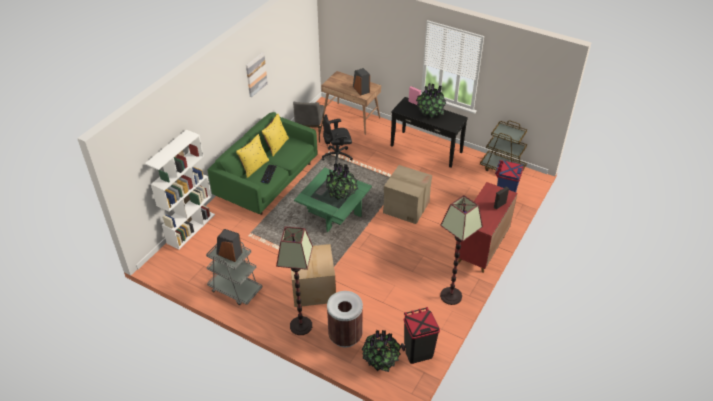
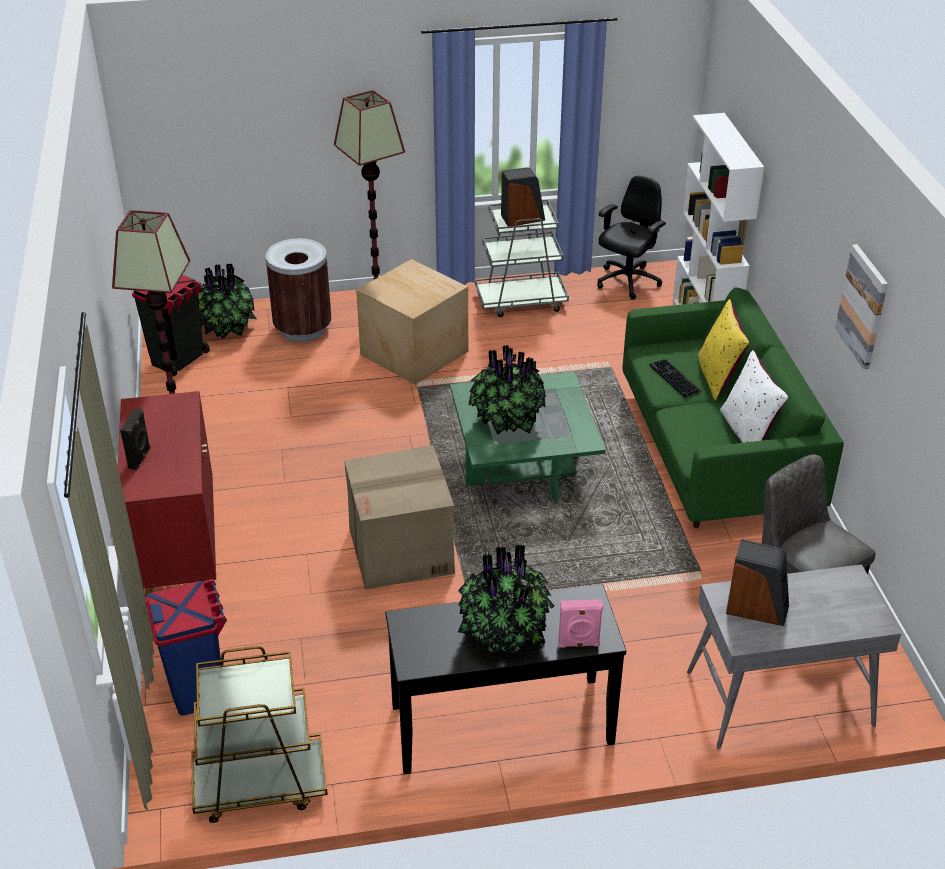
camera: 140 degrees right, 5 degrees down
(276, 146) = (748, 432): yellow pillow -> white pillow
(338, 157) = (666, 577): black office chair -> black office chair (627, 282)
(351, 118) = (778, 700): brown desk -> grey desk

